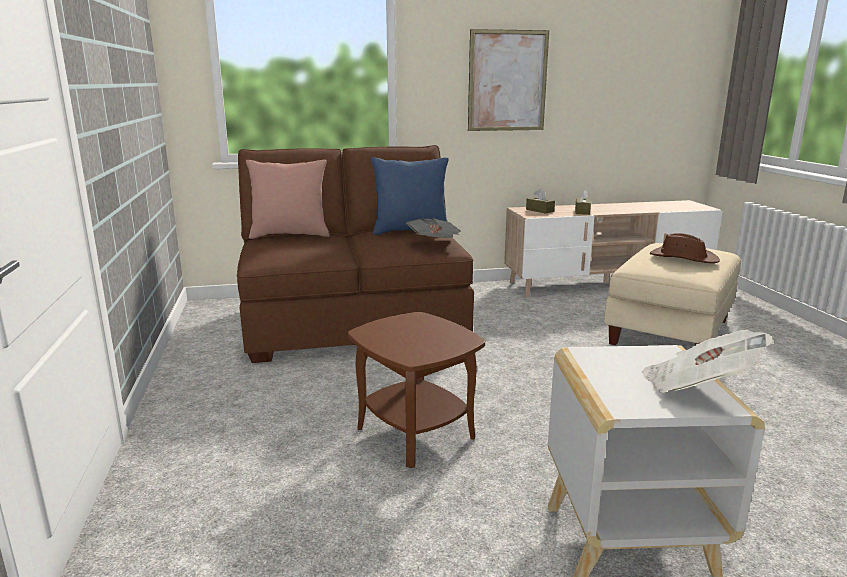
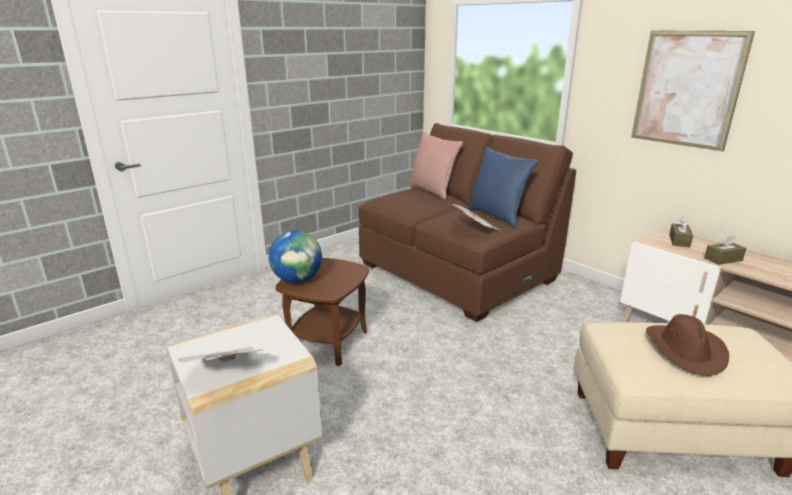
camera: 60 degrees right, 5 degrees up
(407, 350) = (297, 280): none -> globe

